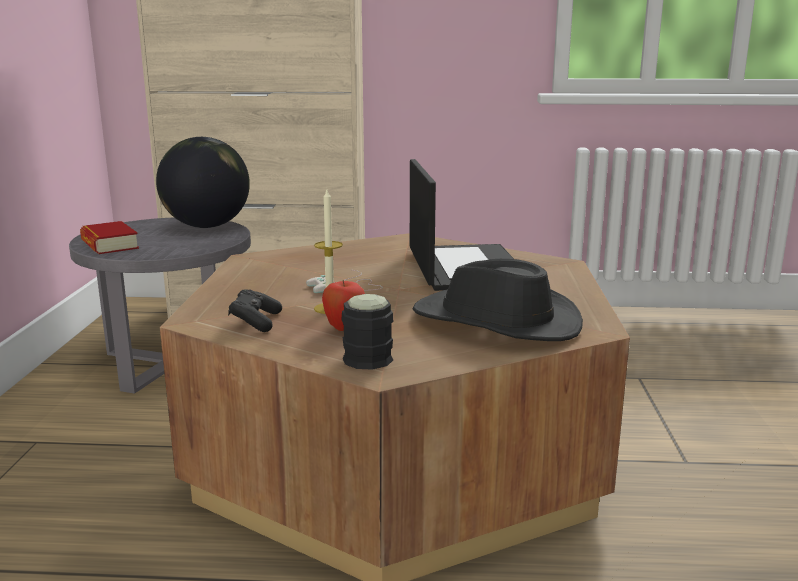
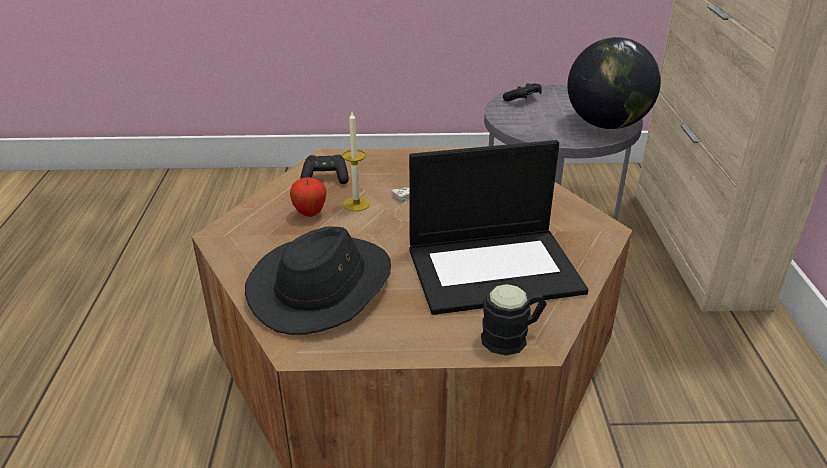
camera: 85 degrees right, 15 degrees up
(109, 245) = (523, 100): book -> black game controller
(366, 355) = (254, 226): black mug -> black mug (512, 337)

